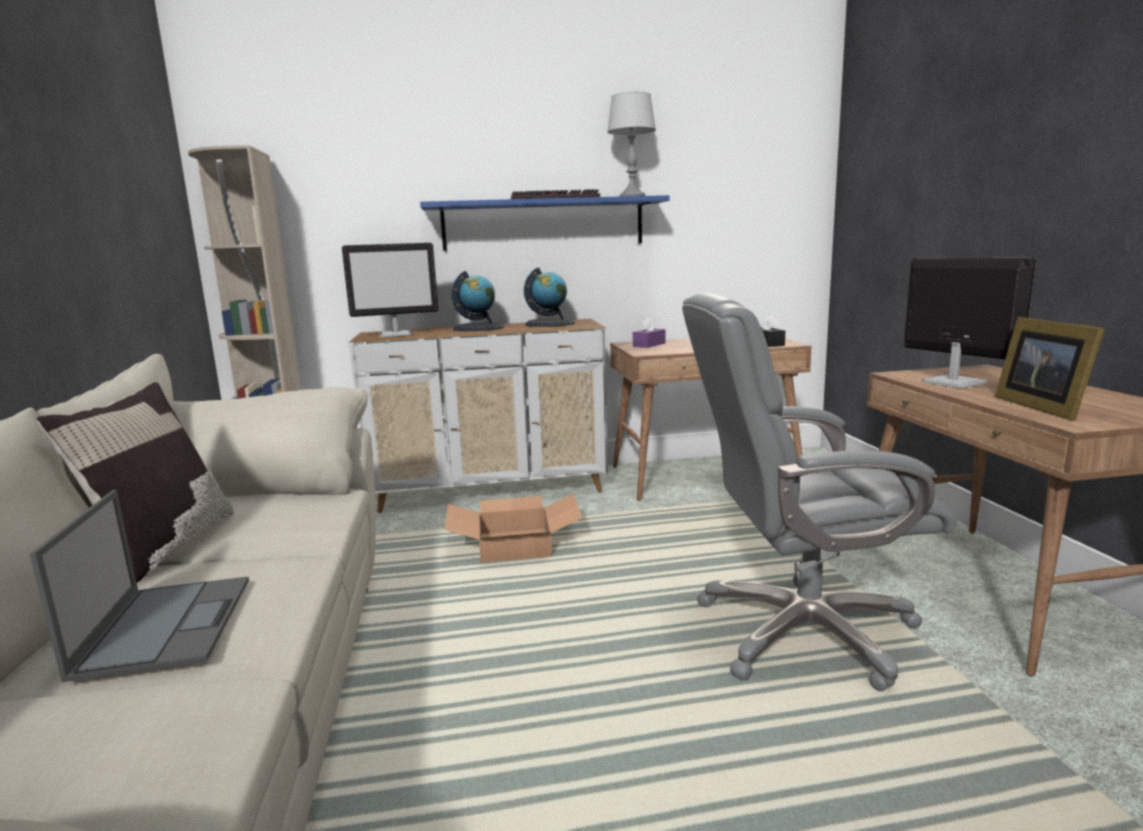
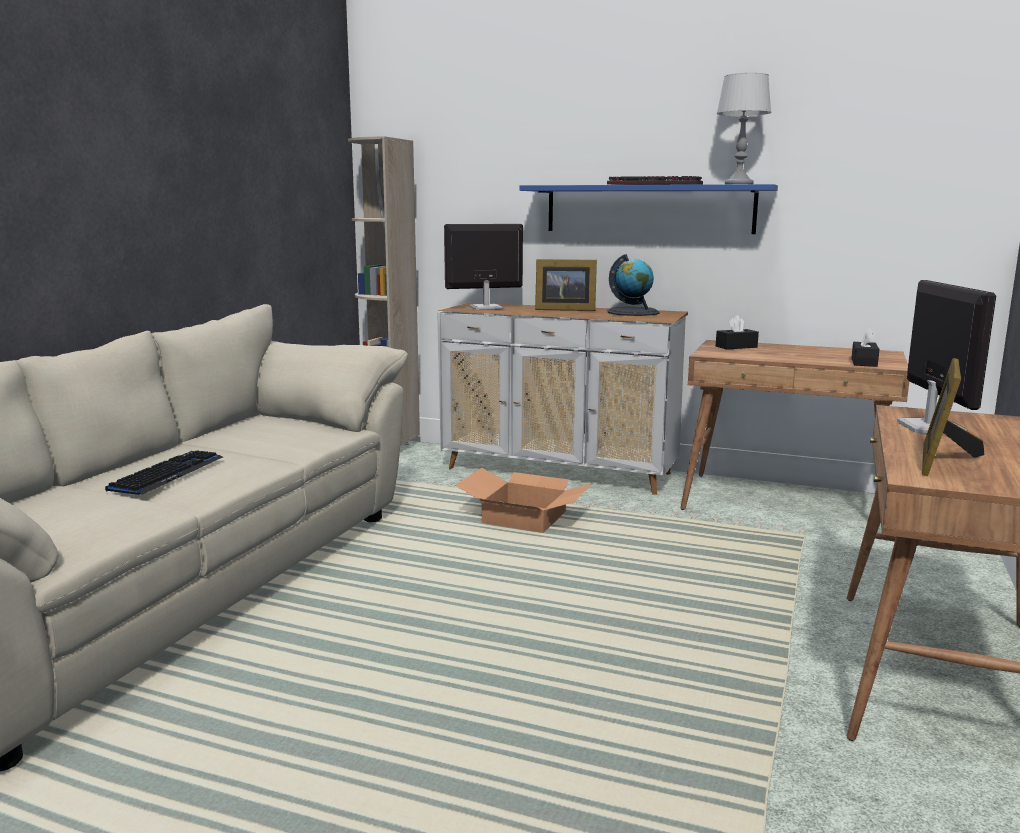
camera: 30 degrees right, 0 degrees up
(164, 548) = (212, 439): pillow -> none
(166, 624) = (167, 474): laptop -> keyboard
(396, 335) = (485, 308): monitor -> monitor turned 150 degrees clockwise
(478, 328) = (563, 309): globe -> picture frame
(649, 345) = (736, 347): purple tissue box -> black tissue box
(802, 631) = (680, 643): grey office chair -> none

